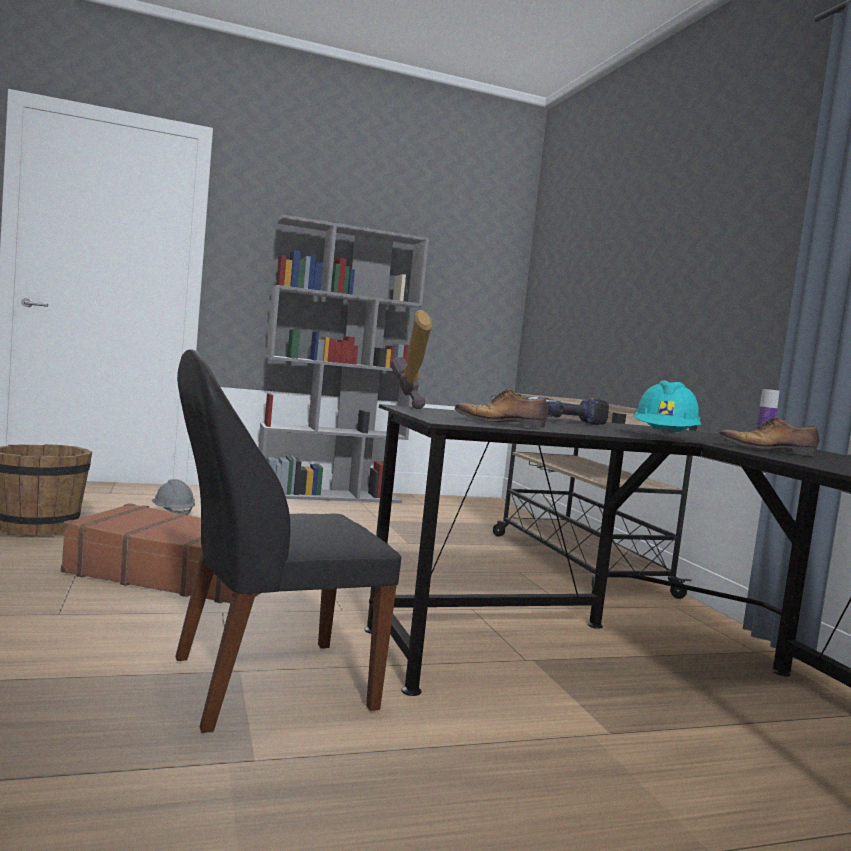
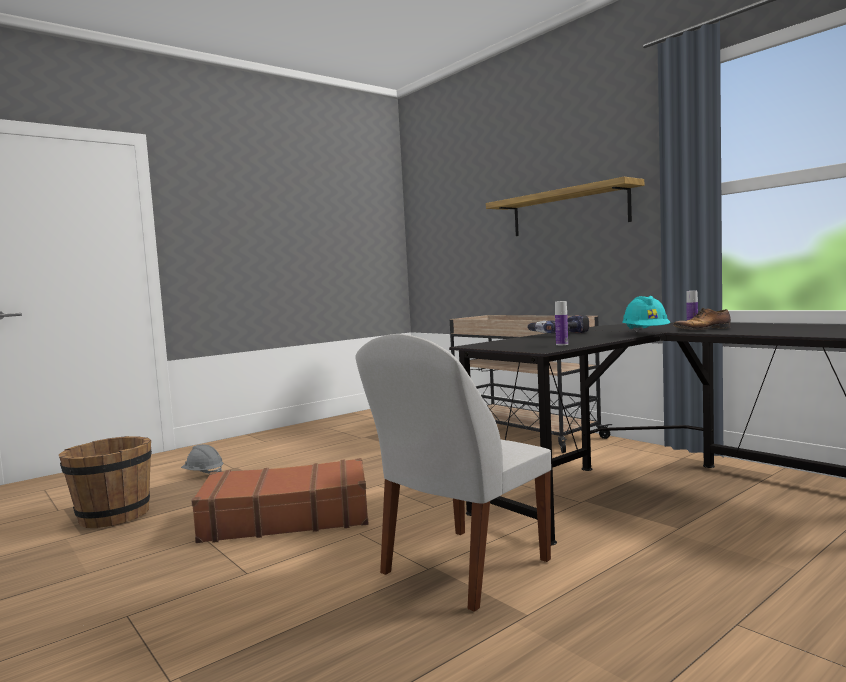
camera: 20 degrees left, 0 degrees up
(265, 684) = (462, 569): black chair -> white chair
(329, 496) = (298, 429): grey bookcase -> none
(404, 410) = (486, 348): hammer -> none
(501, 423) = (562, 344): shoe -> bottle
(695, 266) = (568, 211): none -> shelf

